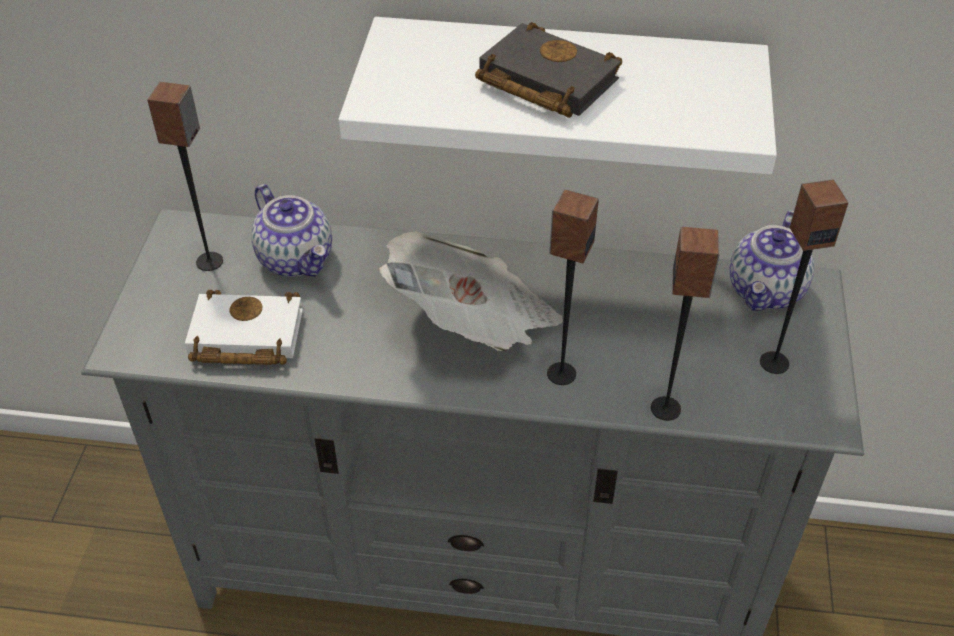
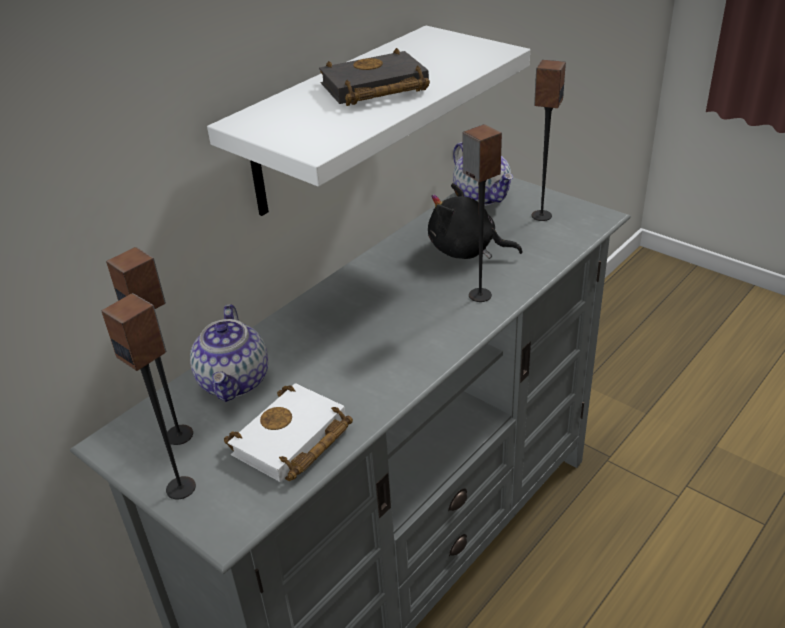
camera: 55 degrees left, 10 degrees down
(297, 259) = (235, 381): teapot -> teapot turned 90 degrees clockwise
(474, 323) = (397, 316): newspaper -> none
(638, 326) = (466, 250): none -> black plush toy
(666, 409) = (545, 266): speaker -> speaker (181, 487)

